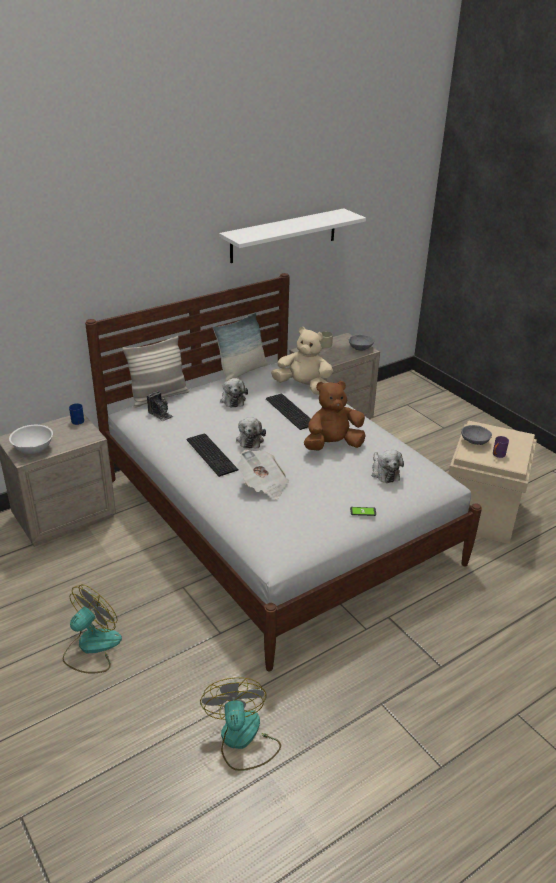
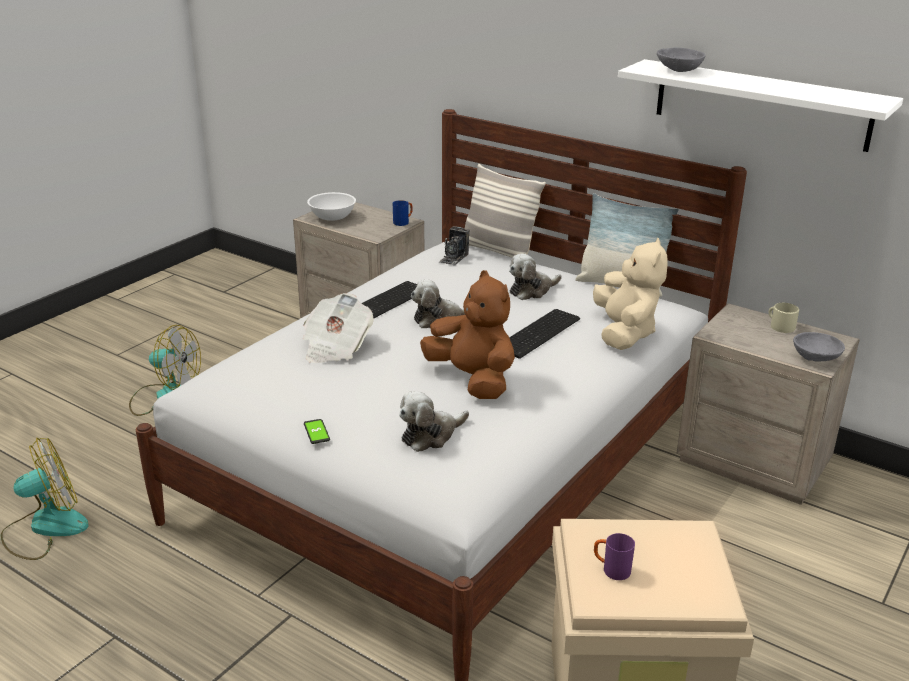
camera: 70 degrees right, 5 degrees down
(474, 442) = (635, 535): grey bowl -> grey bowl (678, 70)

